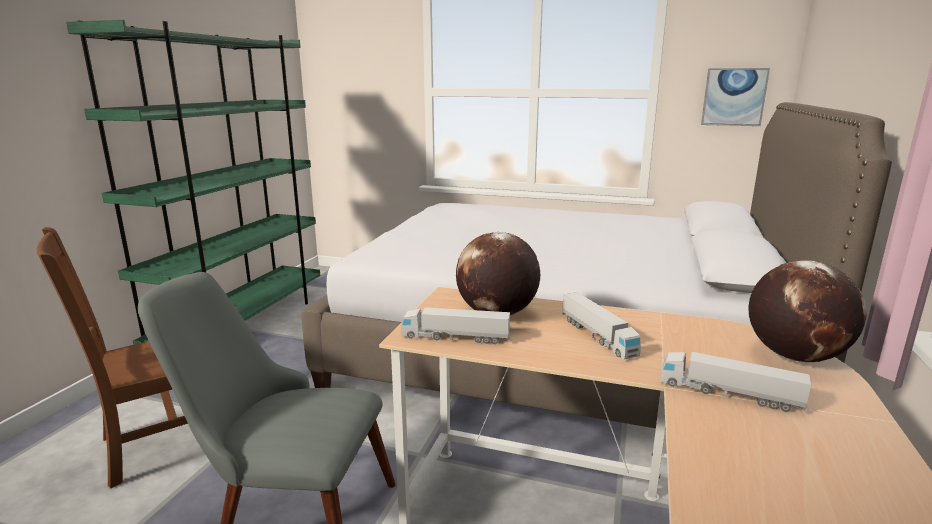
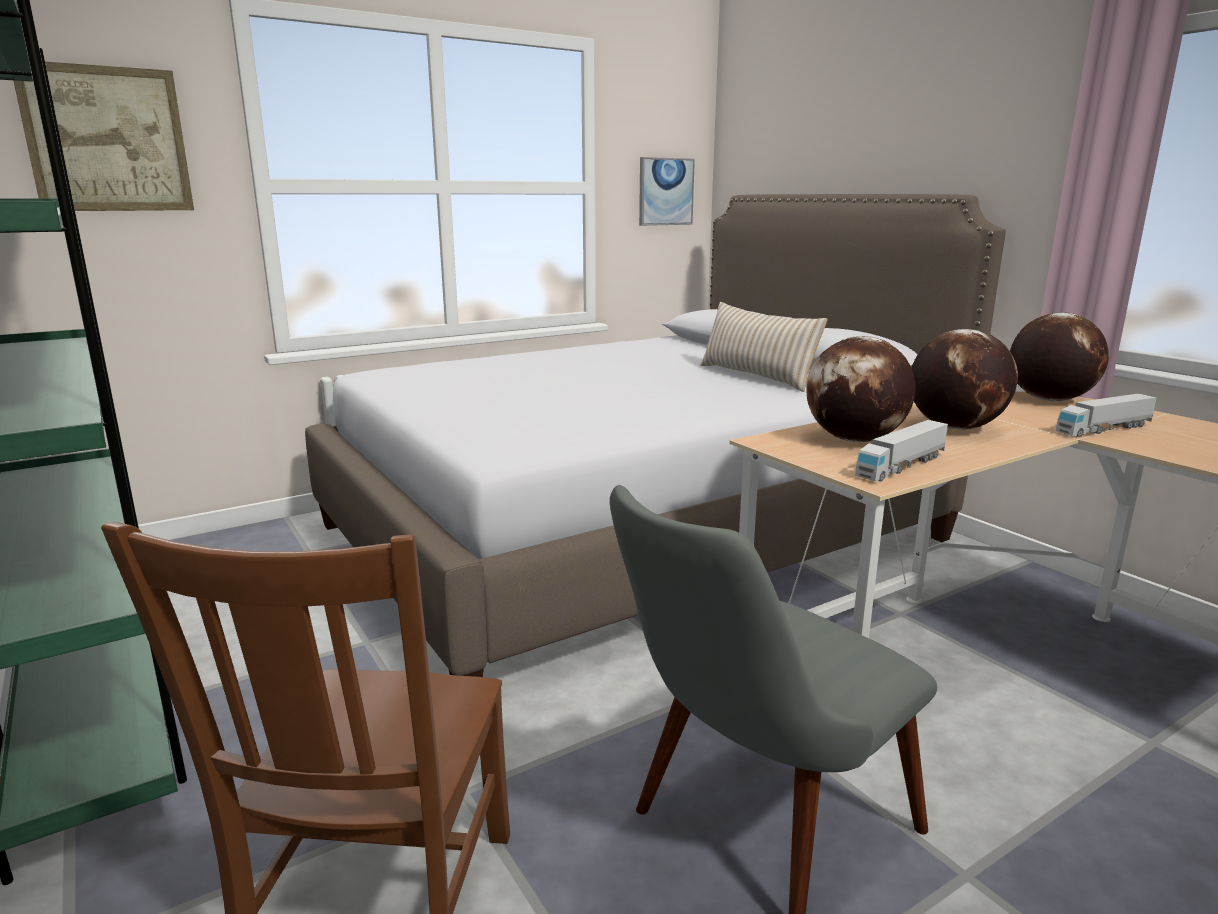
camera: 50 degrees left, 0 degrees up
(364, 69) = (107, 140): none -> picture
(597, 336) = (954, 427): toy truck -> globe
(639, 260) = (756, 376): none -> beige pillow

